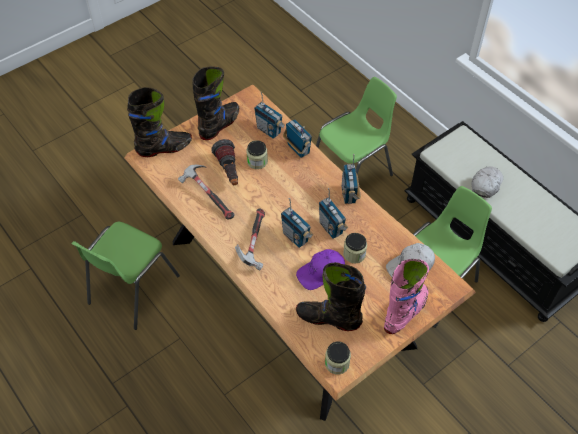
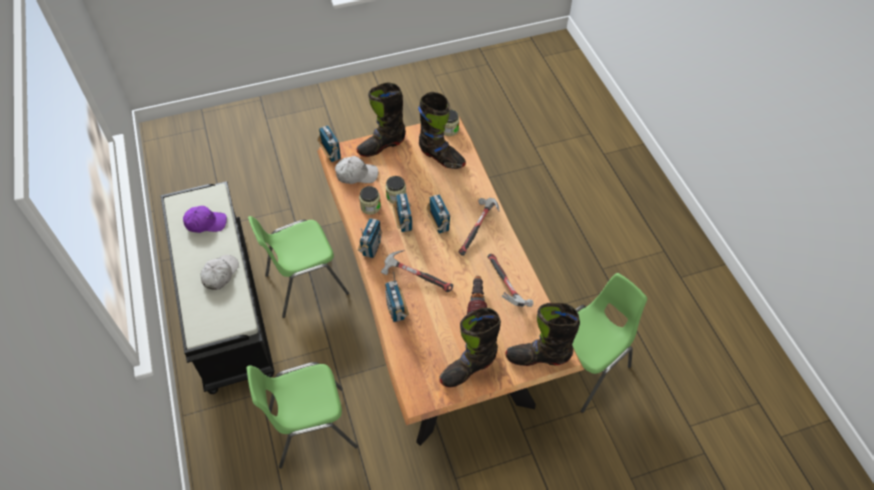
camera: 160 degrees left, 0 degrees up
(257, 161) = (444, 309): jar -> jar (370, 207)
(269, 130) = (416, 344): radio -> radio (331, 154)
(294, 180) = (416, 277): none -> hammer
(321, 272) = (431, 190): purple cap -> purple cap (205, 223)
(405, 312) = (381, 145): pink boot -> black boot
(486, 184) = (220, 274): white cap -> white cap turned 150 degrees clockwise

